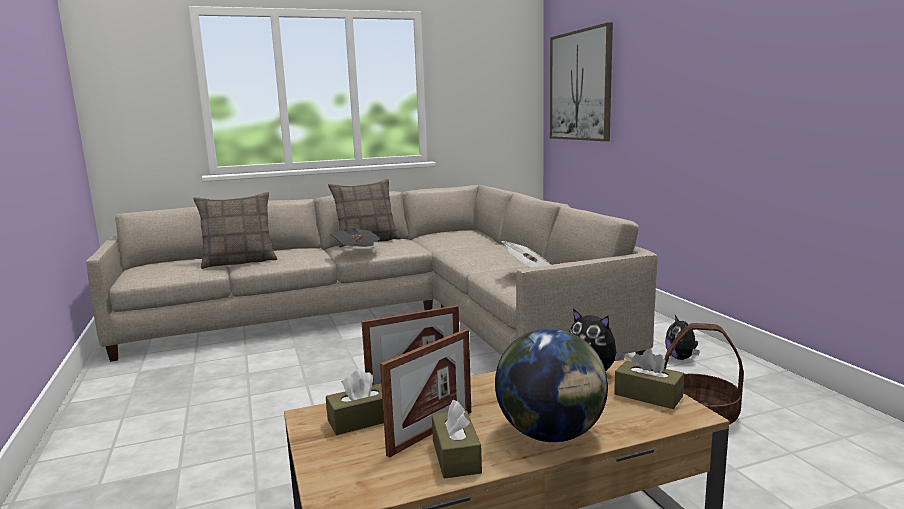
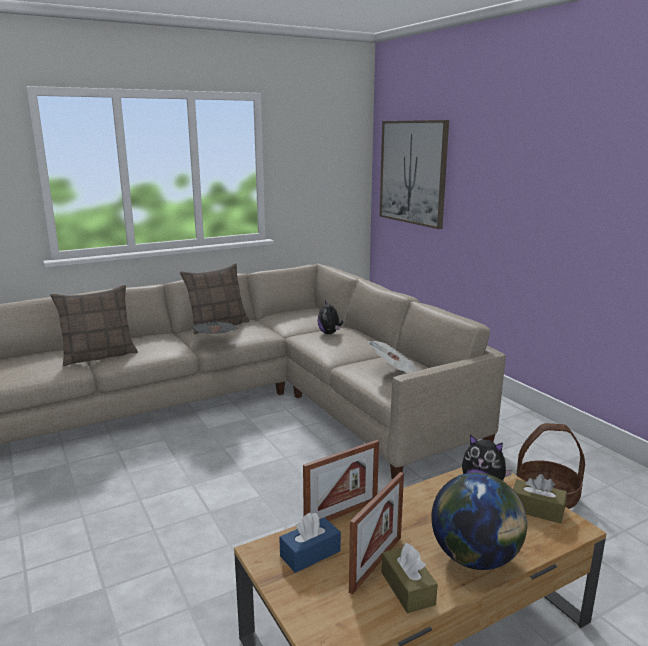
camera: 10 degrees left, 5 degrees up
(362, 420) = (310, 554): brown tissue box -> blue tissue box
(681, 358) = (517, 437): plush toy -> plush toy (329, 333)

